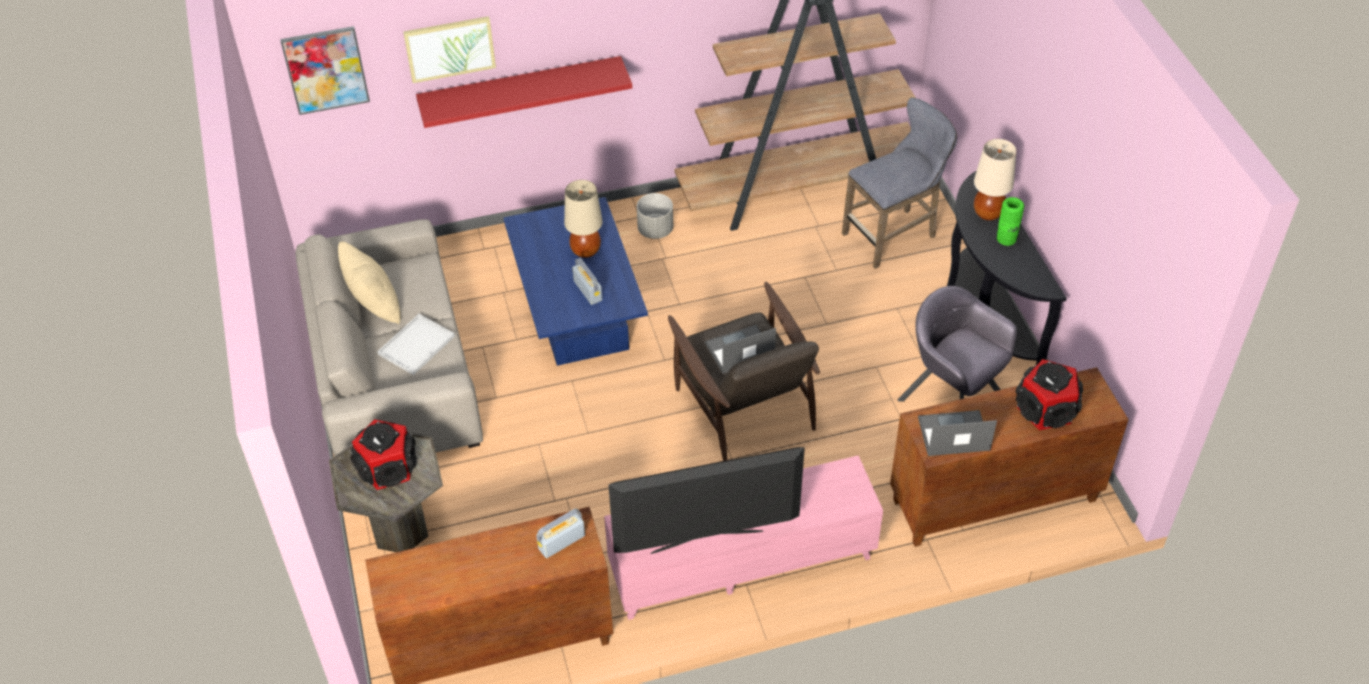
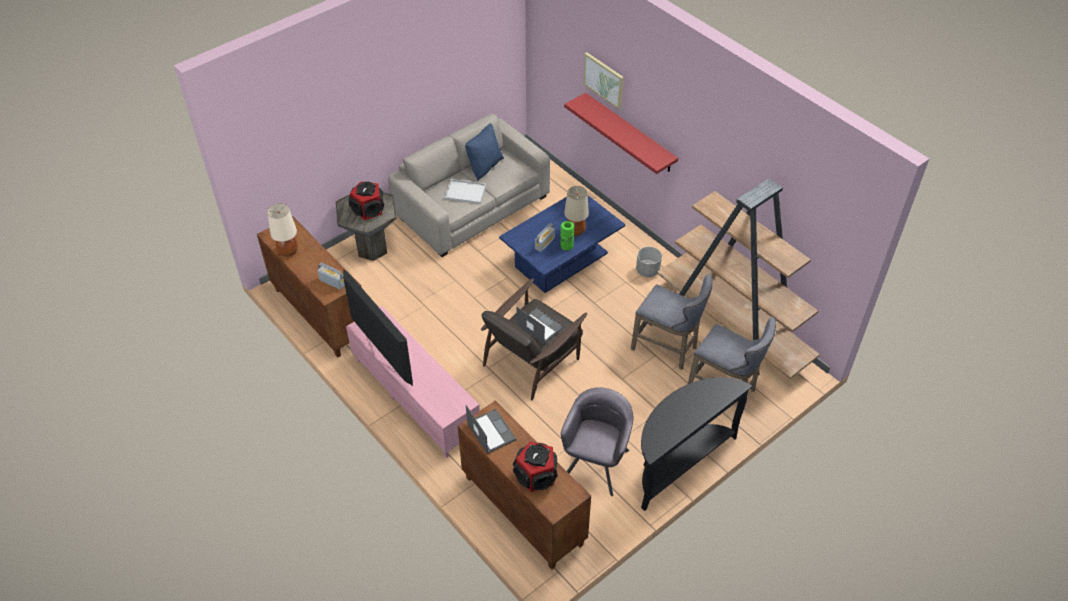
camera: 65 degrees right, 0 degrees up
(326, 70) = (553, 44): picture -> none
(374, 306) = (484, 166): beige pillow -> blue pillow
(801, 261) = (667, 349): none -> grey stool
(988, 213) = (705, 399): beige table lamp -> beige table lamp (288, 251)
(1006, 238) = (686, 416): green vase -> green vase (566, 246)

